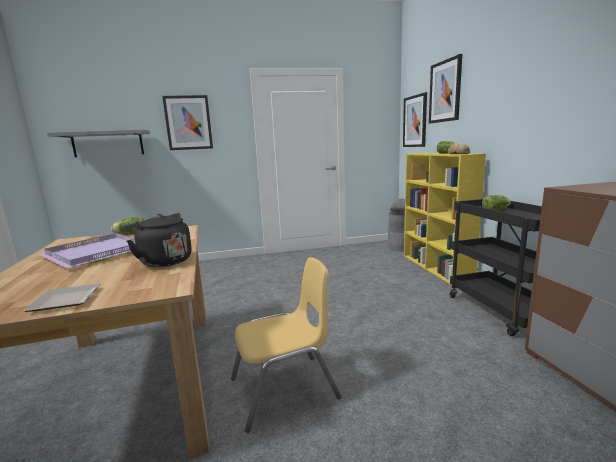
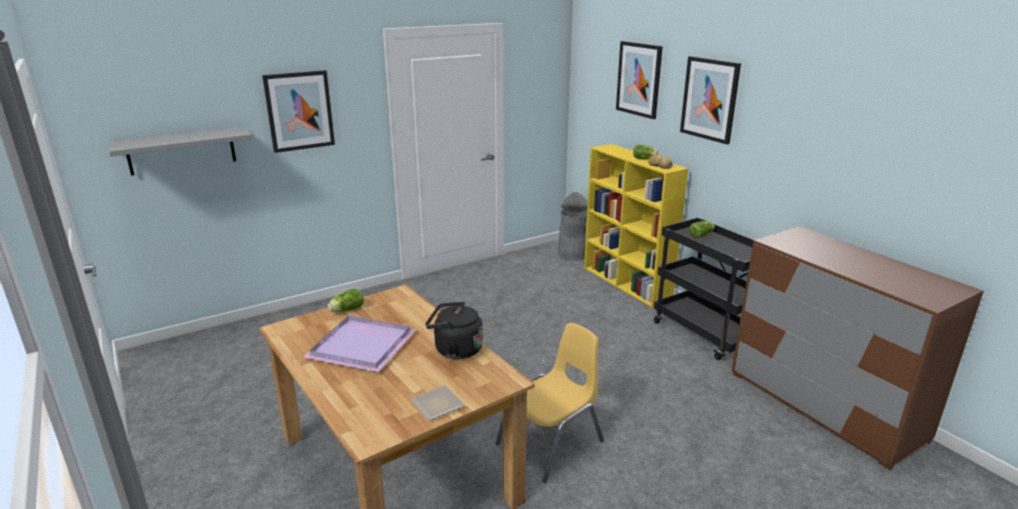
camera: 20 degrees left, 10 degrees up
(415, 121) = (594, 98): picture -> picture (709, 99)

